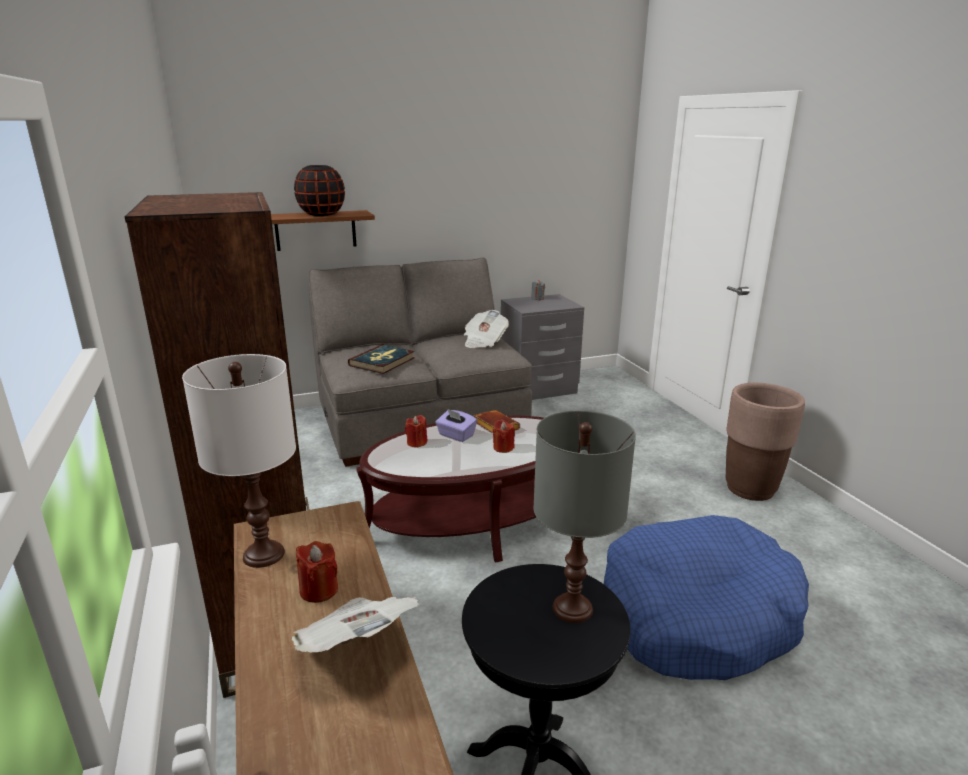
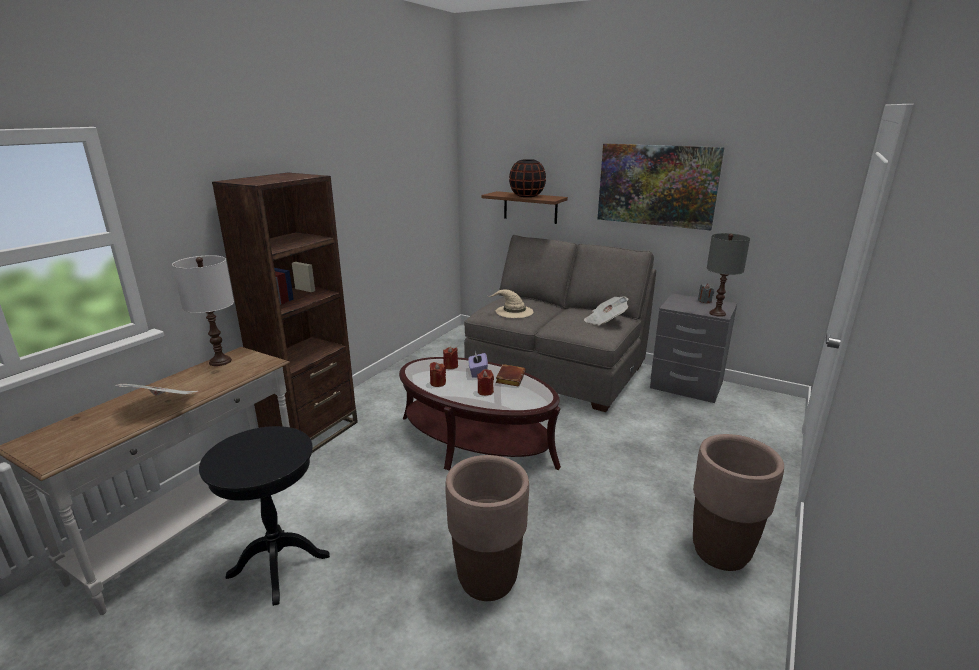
camera: 50 degrees right, 0 degrees up
(319, 590) = (200, 382): red candle -> red candle (438, 383)
(382, 362) = (513, 311): book -> beige hat
(470, 185) = (657, 185): none -> picture
(572, 608) = (270, 459): grey table lamp -> grey table lamp (717, 313)
(694, 615) = (487, 580): blue dog bed -> brown planter

